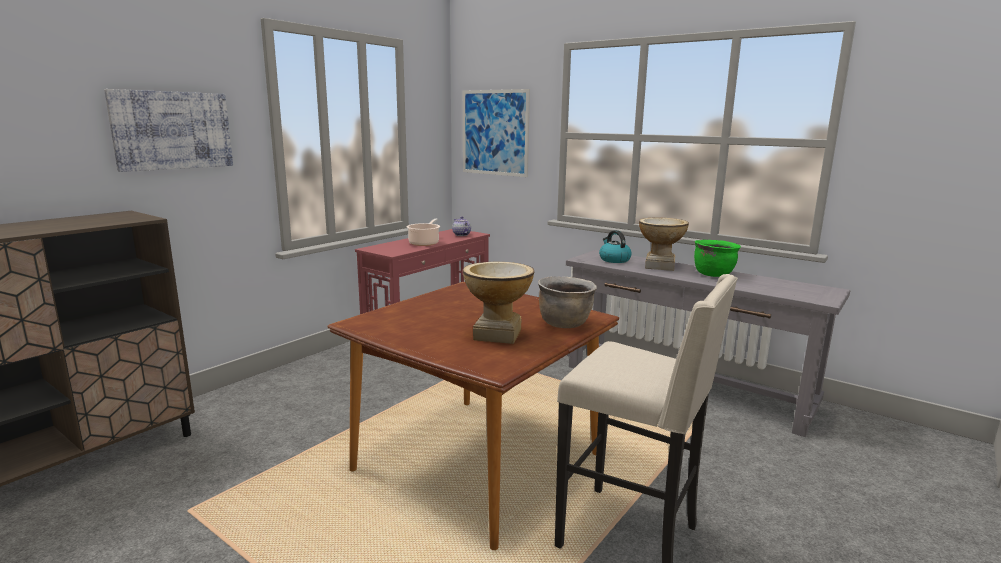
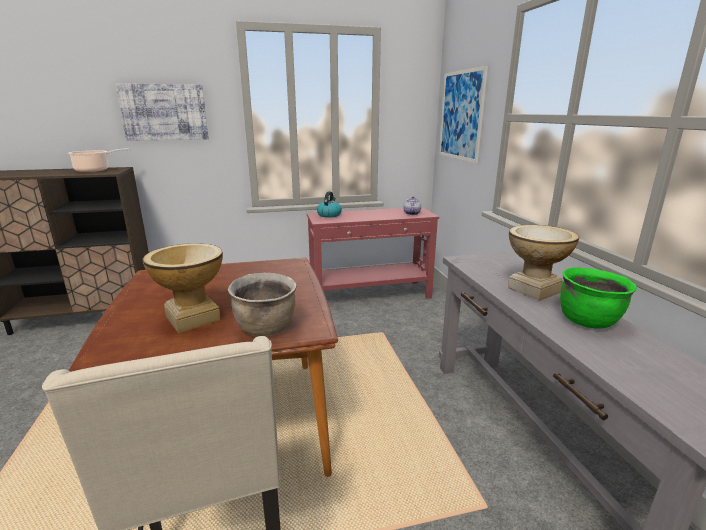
camera: 40 degrees right, 5 degrees up
(424, 243) = (364, 216): cooking pot -> cooking pot (95, 170)
(614, 260) = (495, 268): kettle -> kettle (329, 215)

